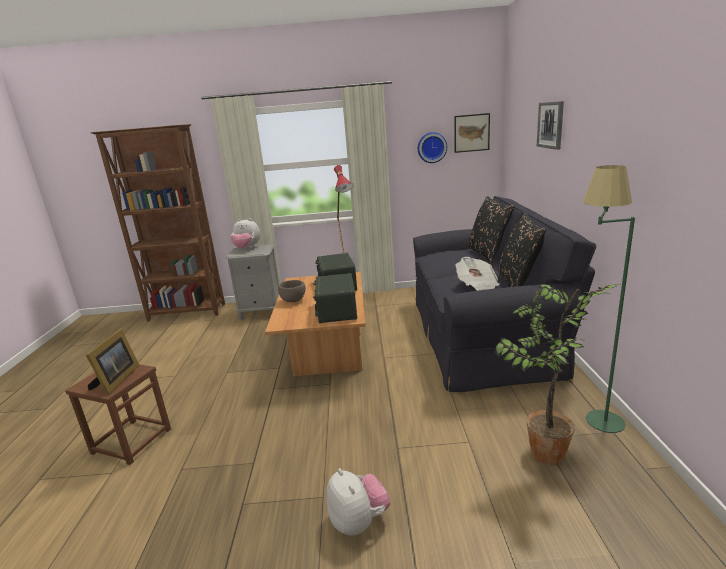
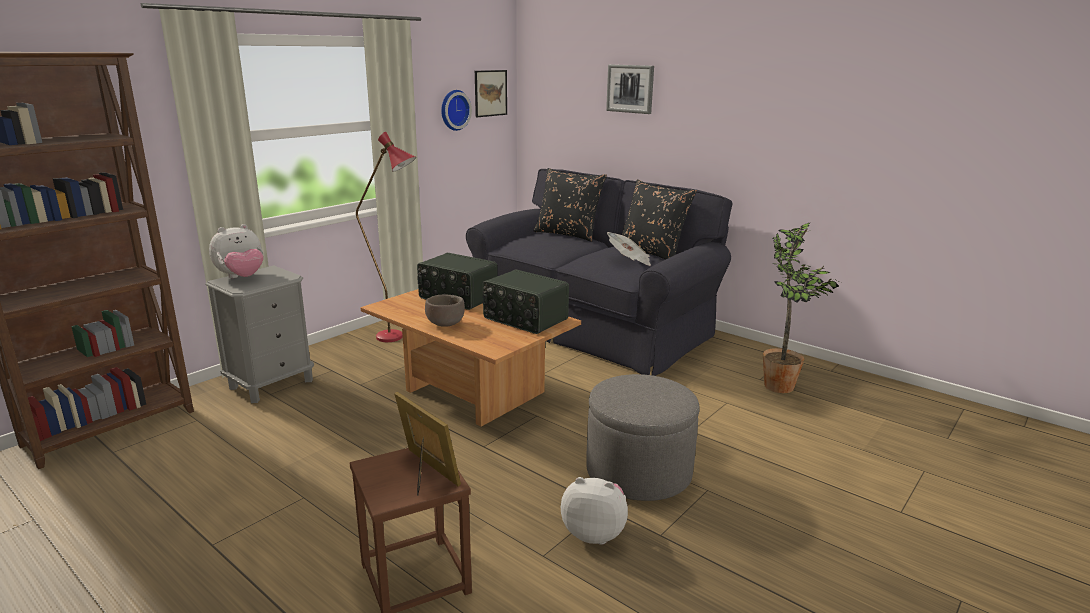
camera: 50 degrees left, 0 degrees up
(310, 454) = (638, 472): none -> grey ottoman
(359, 521) = (759, 486): plush toy -> plush toy (594, 533)
(592, 412) = (758, 351): green floor lamp -> none

